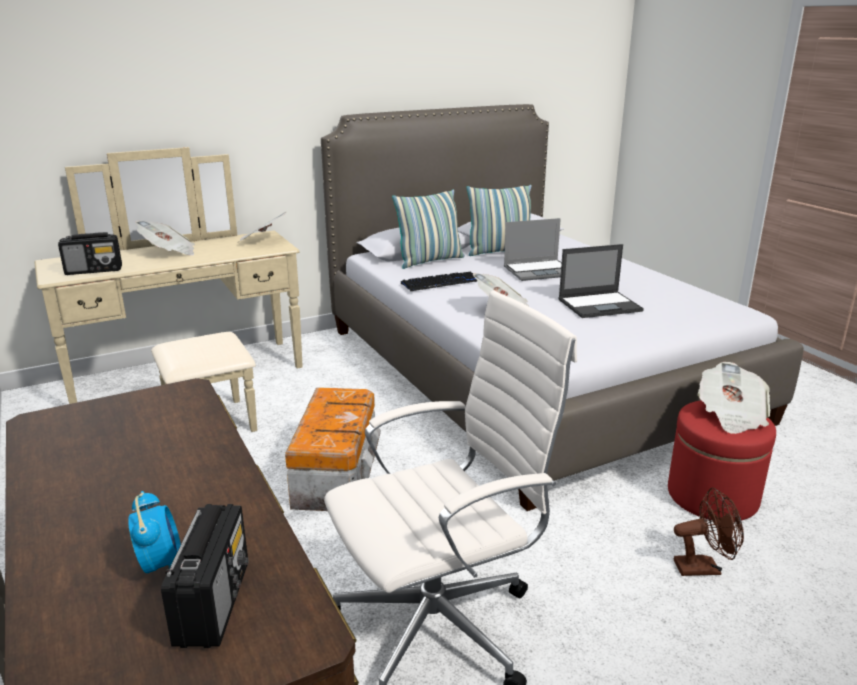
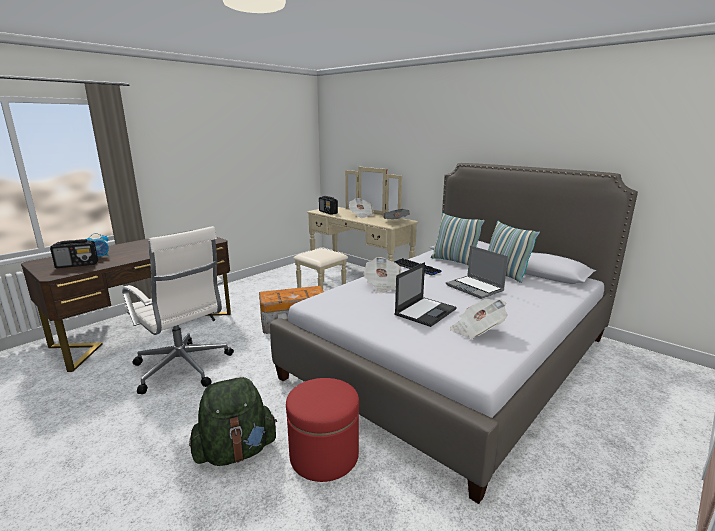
camera: 70 degrees right, 5 degrees down
(600, 305) = (425, 311): laptop -> laptop turned 105 degrees counterclockwise
(703, 567) = (236, 451): brown fan -> green backpack
(731, 415) = (326, 397): newspaper -> newspaper (476, 330)

